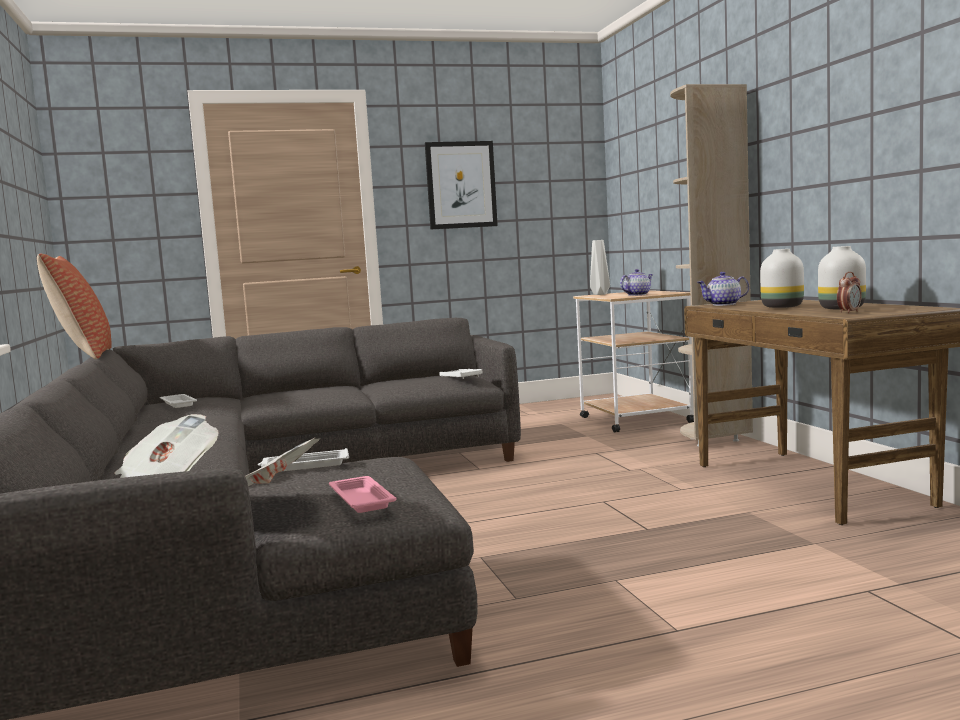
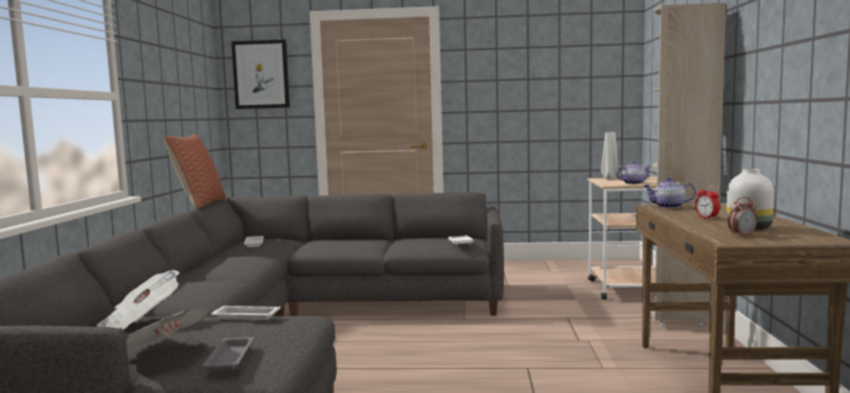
camera: 20 degrees right, 0 degrees up
(361, 499) = (230, 357): pink tray -> grey tray
(461, 185) = (512, 80): picture -> picture (261, 74)
(783, 307) = (706, 218): white vase -> alarm clock

